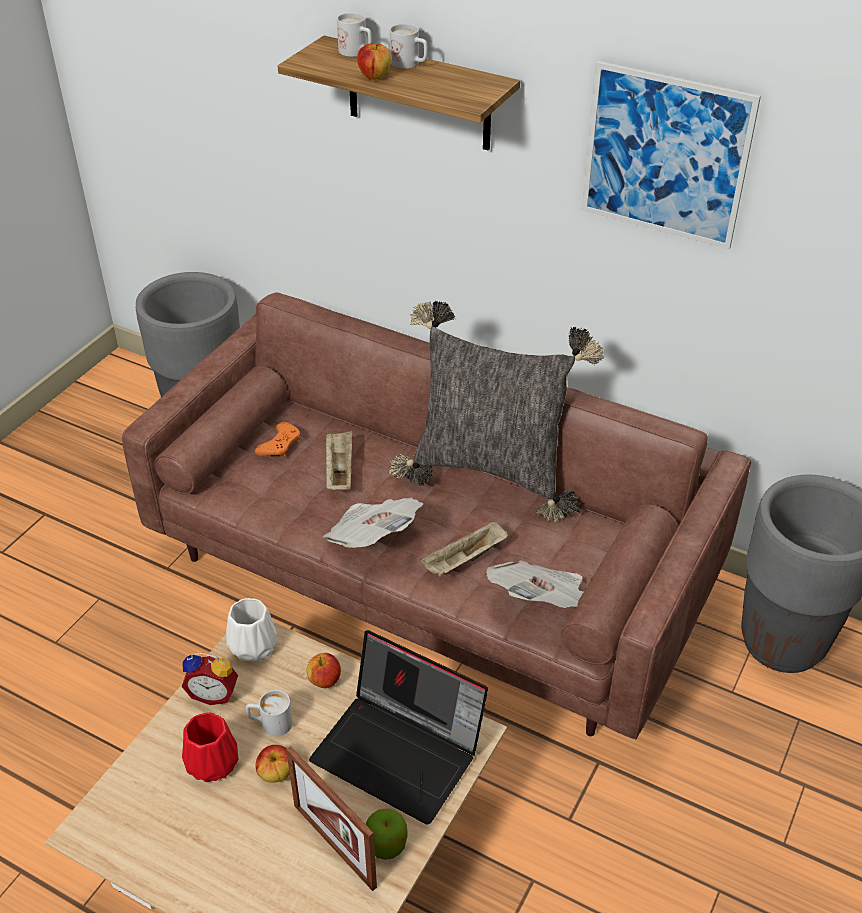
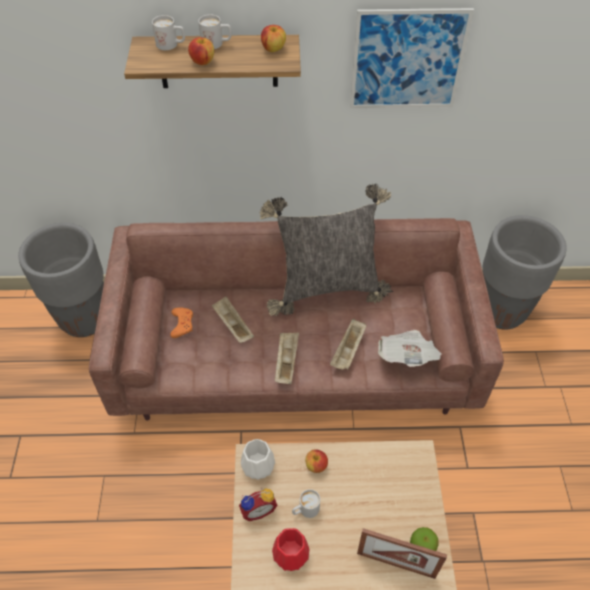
camera: 30 degrees left, 10 degrees up
(276, 774) = (332, 540): apple -> apple (273, 49)
(373, 539) = (286, 362): newspaper -> beige tray
(401, 752) = (389, 486): laptop -> none

